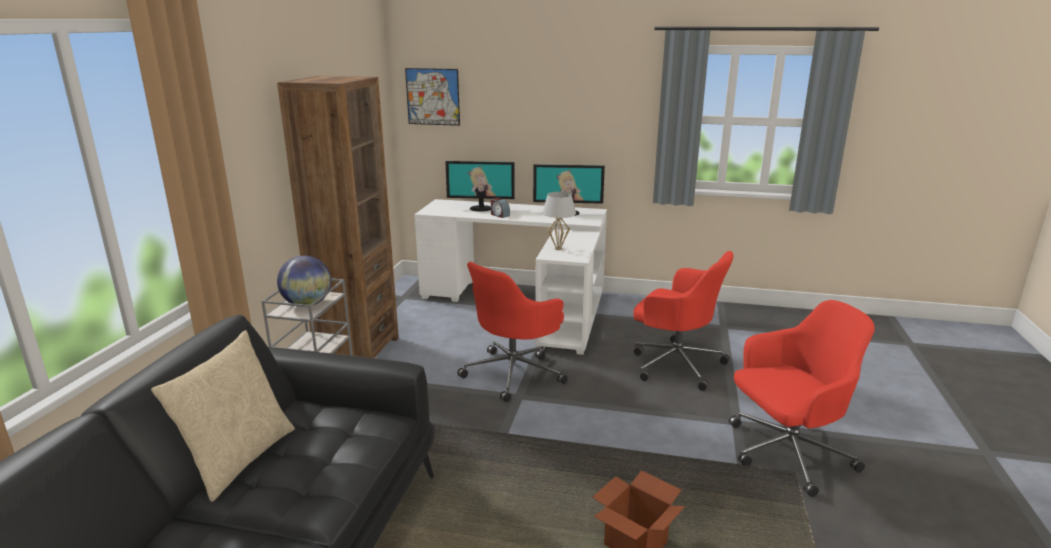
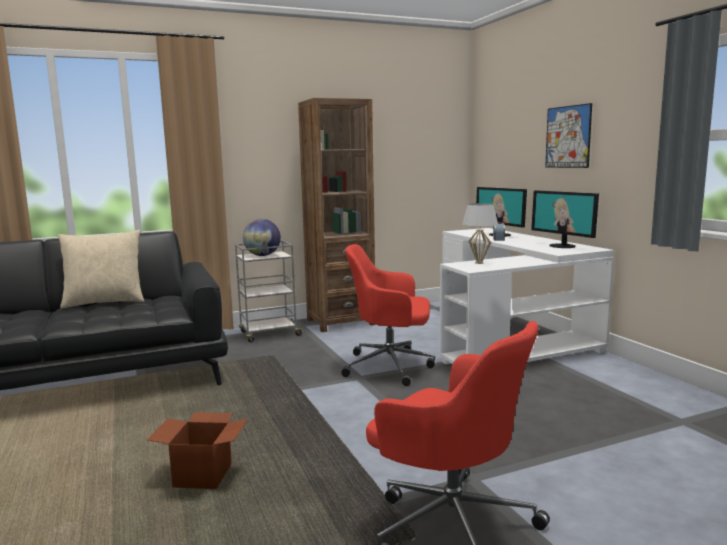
camera: 55 degrees right, 10 degrees down
(433, 97) = (493, 132): picture -> picture (568, 137)
(675, 363) = (534, 418): red office chair -> none

